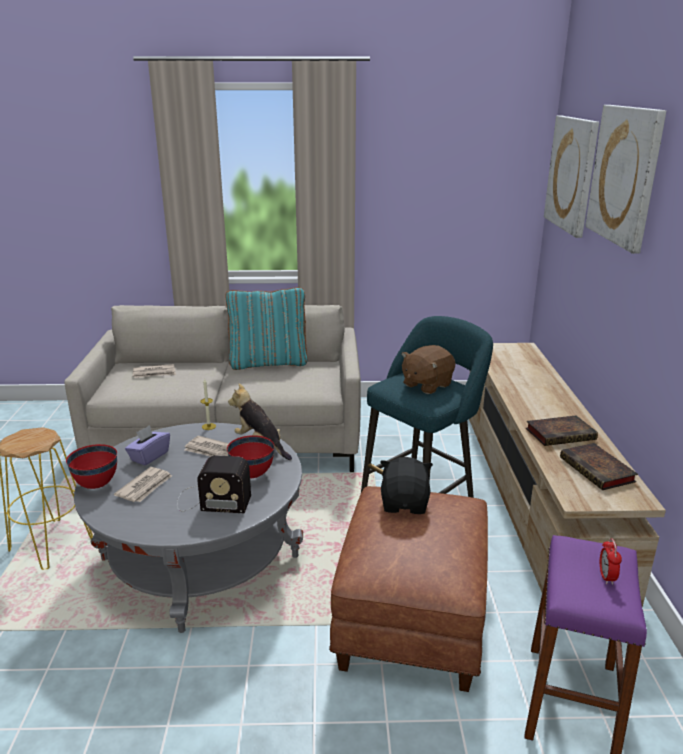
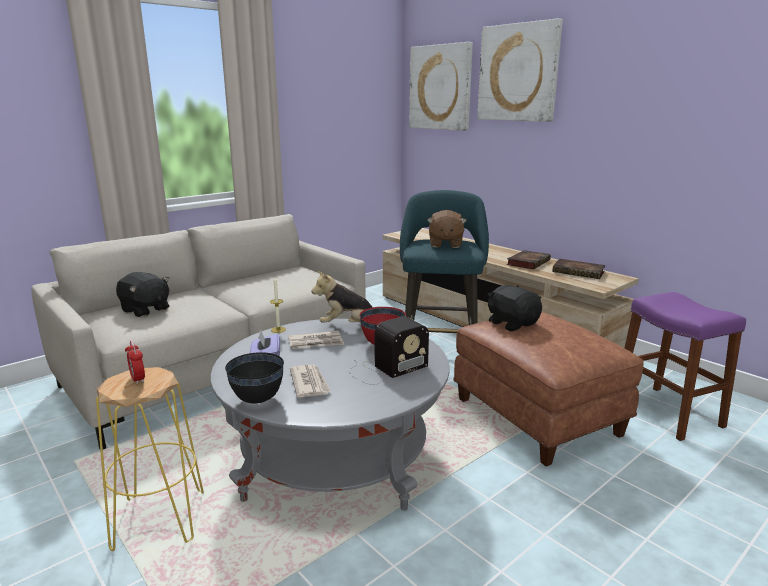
camera: 40 degrees left, 5 degrees down
(97, 484) = (258, 399): red bowl -> black bowl
(154, 373) = (145, 310): newspaper -> black plush toy
(269, 362) = (248, 277): turquoise pillow -> none
(606, 577) = (692, 305): alarm clock -> alarm clock (138, 379)

